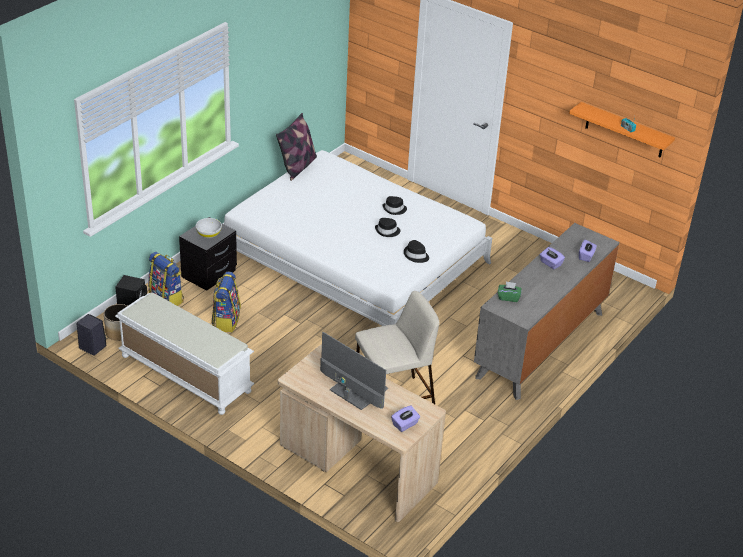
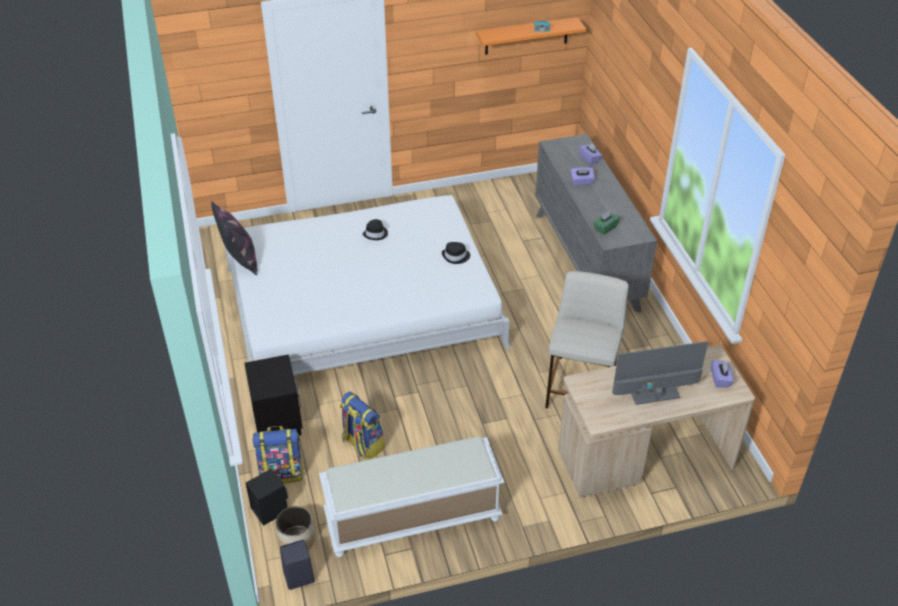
camera: 50 degrees left, 5 degrees up
(209, 234) = (273, 377): white bowl -> none
(387, 231) = (404, 255): black hat -> none

